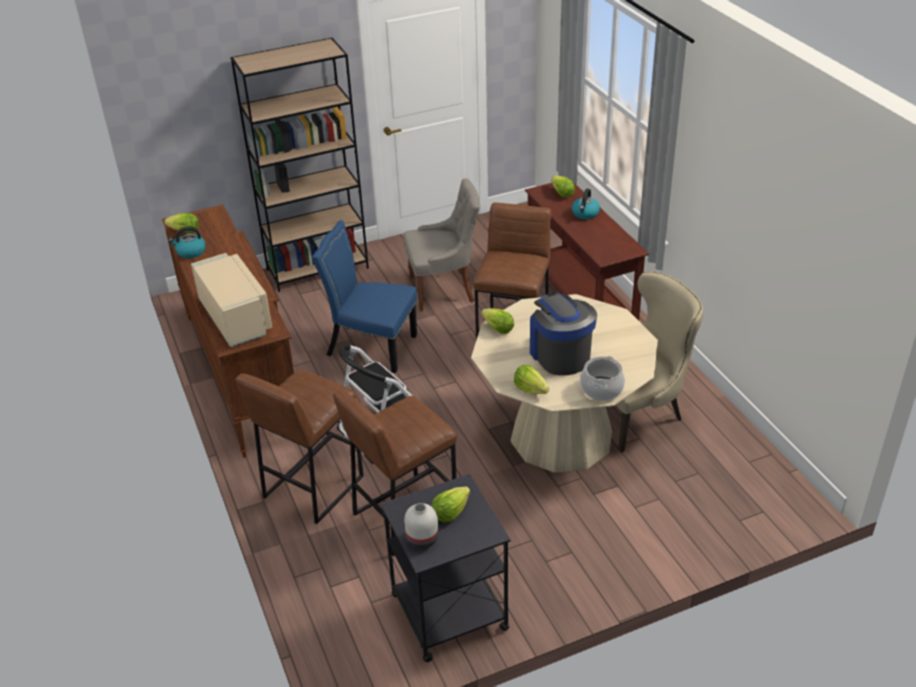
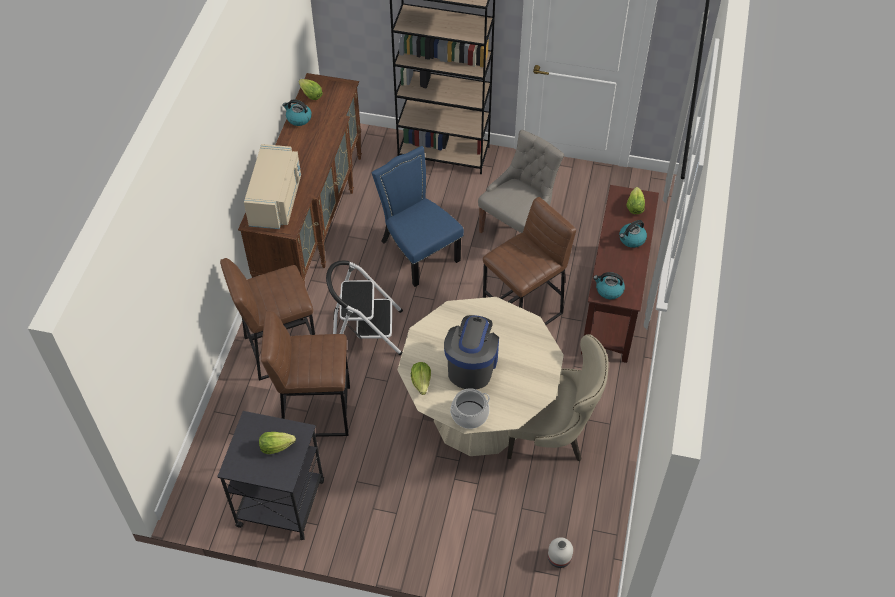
camera: 35 degrees right, 15 degrees up
(421, 538) = (242, 454): white vase -> white vase (559, 558)
(443, 290) = (517, 229): grey chair -> grey chair turned 75 degrees counterclockwise
(498, 329) = (451, 314): lettuce -> none
(608, 252) = (609, 290): none -> kettle

